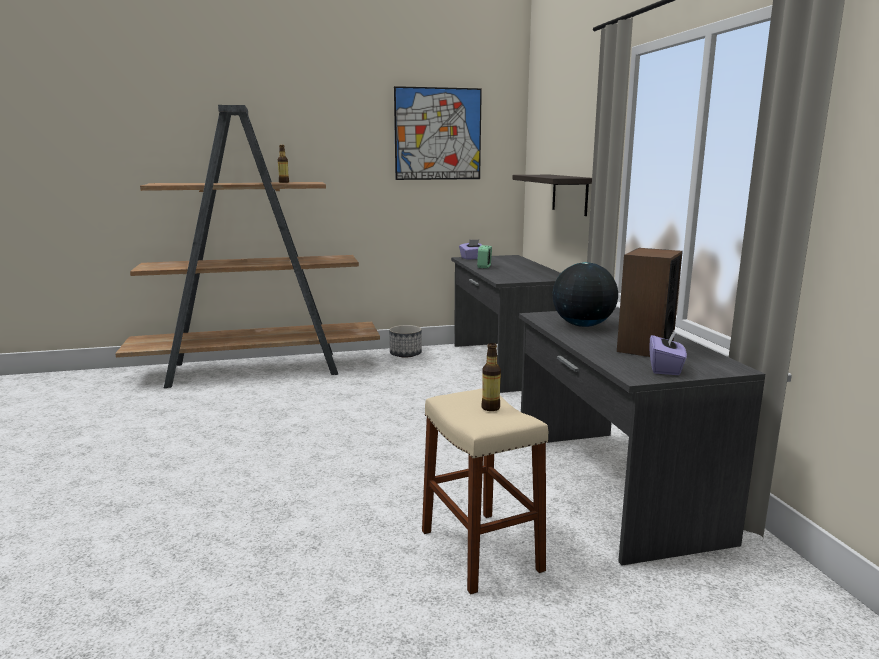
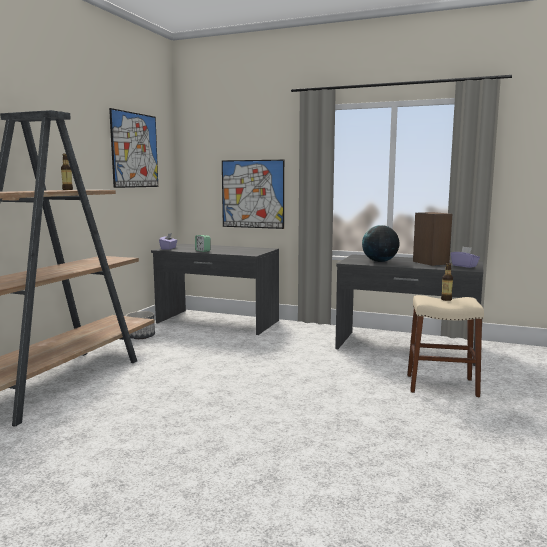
camera: 55 degrees left, 5 degrees down
(570, 194) = (252, 194): shelf -> picture

